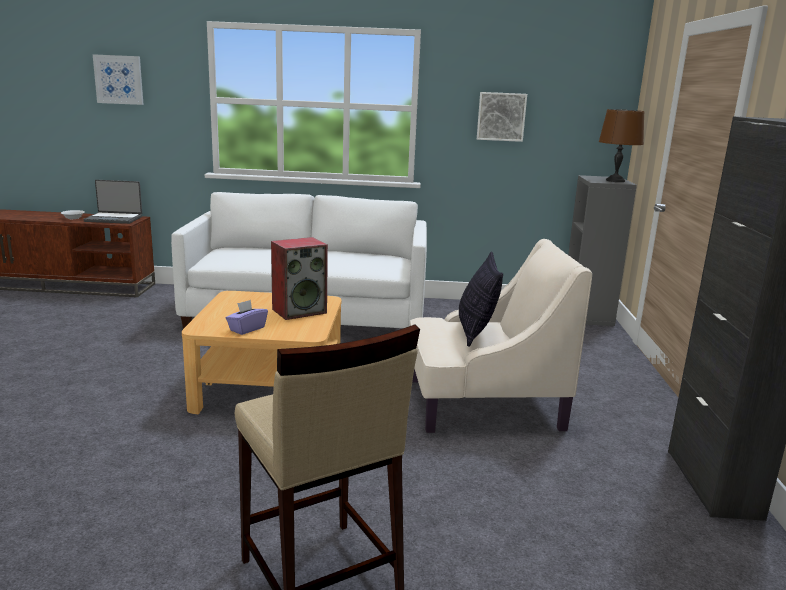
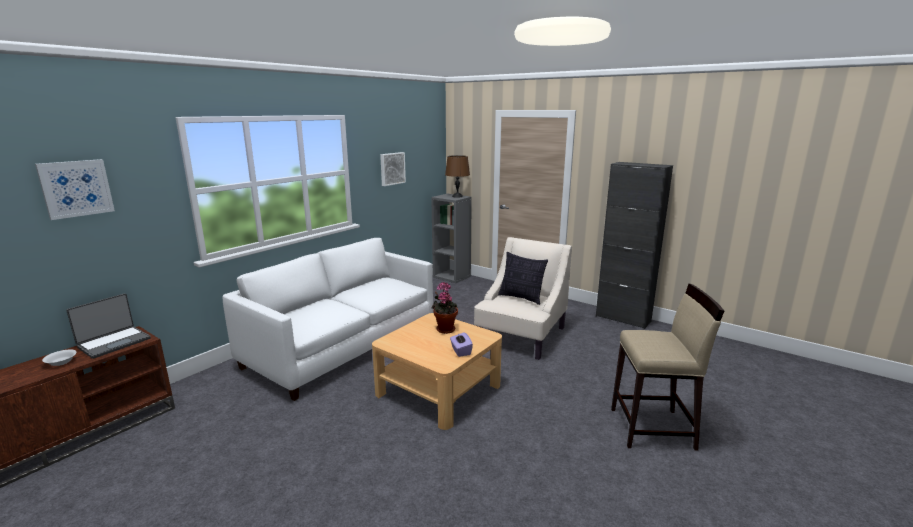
camera: 55 degrees left, 0 degrees up
(299, 311) = (444, 329): speaker -> potted plant

